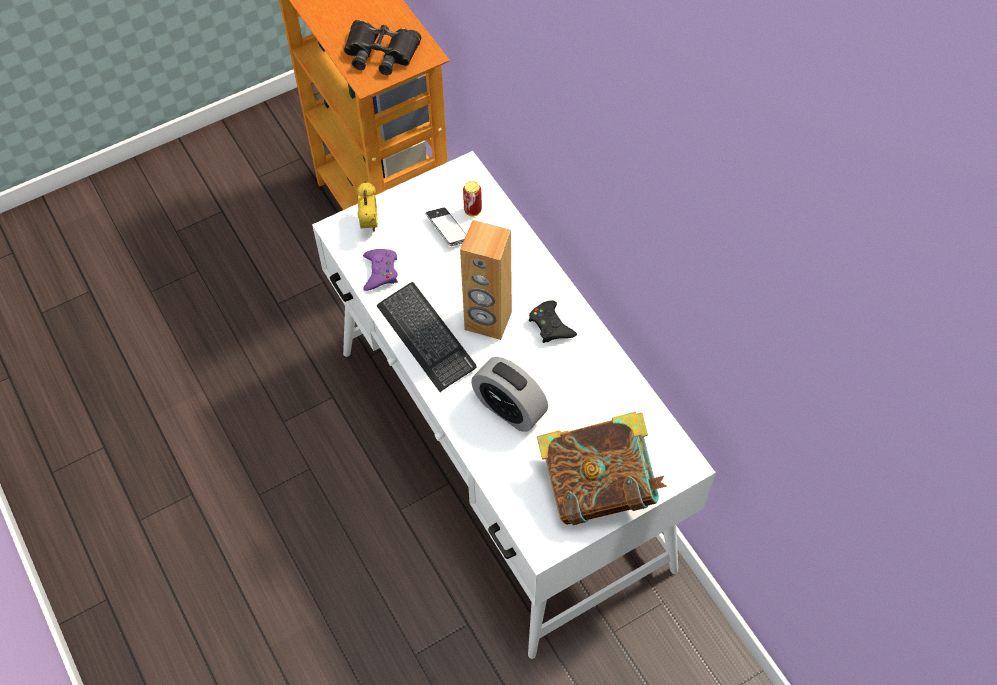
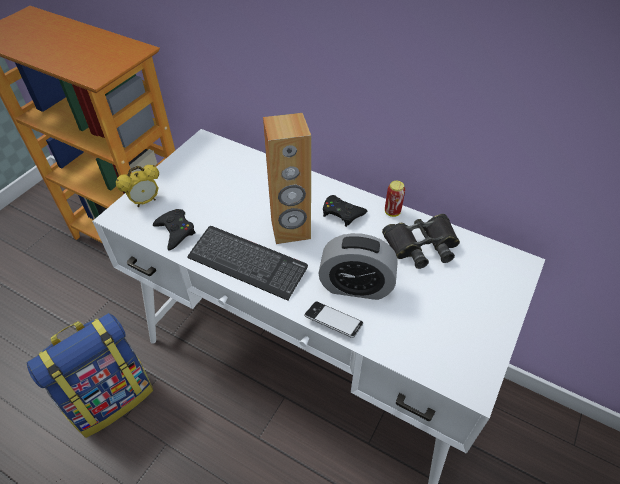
camera: 30 degrees left, 10 degrees down
(278, 394) = (111, 397): none -> backpack
(370, 223) = (145, 201): alarm clock -> alarm clock turned 90 degrees clockwise
(380, 272) = (175, 231): purple game controller -> black game controller
(381, 52) = (97, 58): black binoculars -> black binoculars (422, 245)
(447, 229) = (214, 182): phone -> phone (333, 322)
(472, 210) = (226, 163): can -> can (392, 212)
(598, 485) = (473, 311): book -> none

